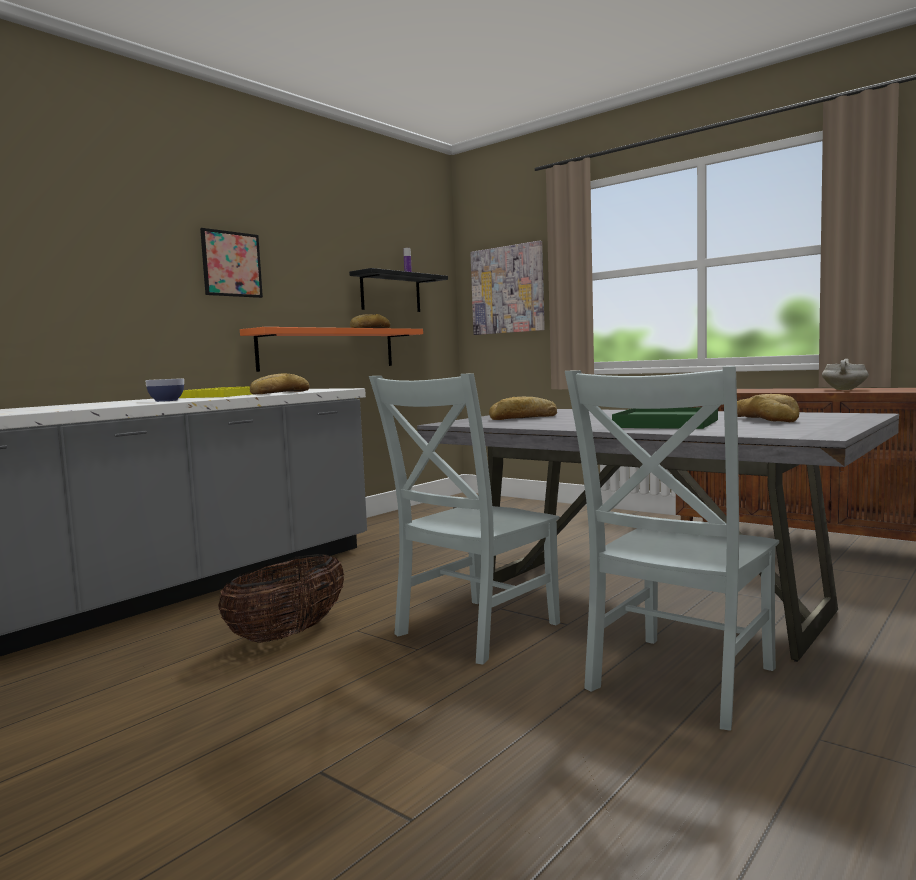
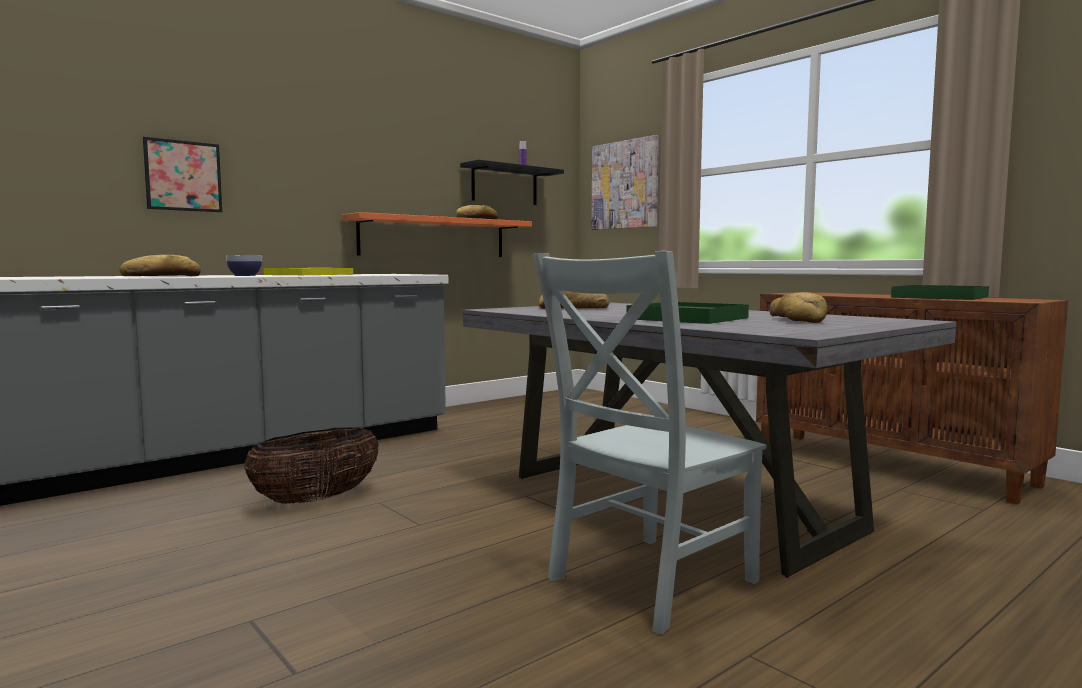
camera: 10 degrees right, 0 degrees up
(231, 264) = (336, 152): picture -> picture (183, 176)
(279, 393) = (358, 274): bread -> bread (161, 276)
(472, 631) = (483, 514): grey chair -> none
(845, 389) = (939, 297): white cooking pot -> green tray

